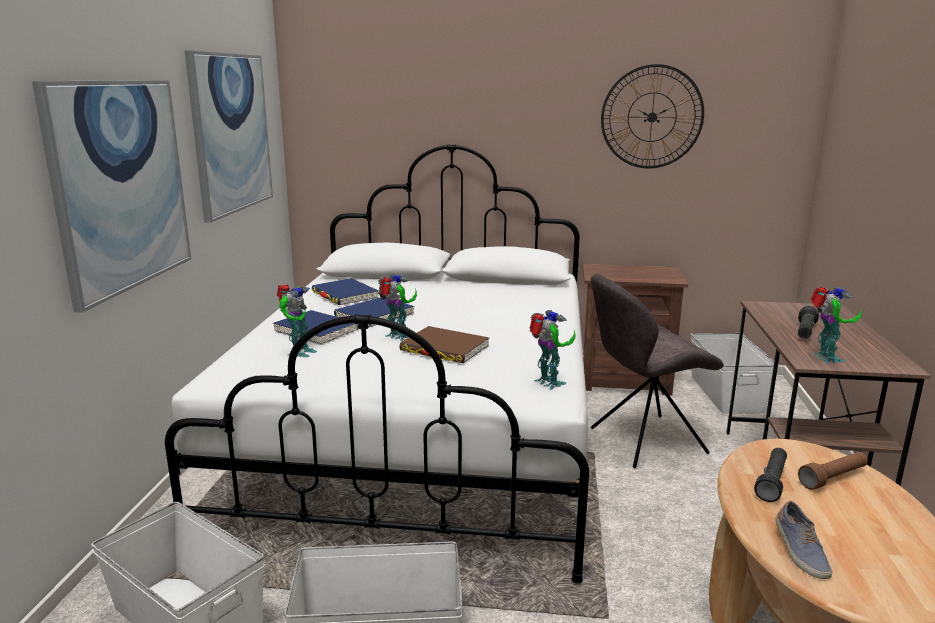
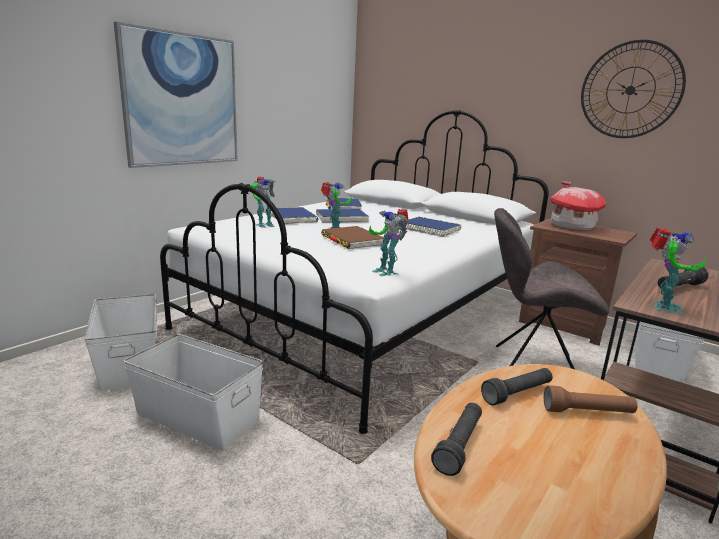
camera: 30 degrees right, 0 degrees up
(231, 133) = (295, 88): picture -> none
(495, 308) = (430, 229): none -> blue book
(548, 384) = (386, 271): toy robot -> toy robot turned 150 degrees clockwise
(617, 271) = (571, 226): none -> toy house
(799, 552) = (459, 445): shoe -> black flashlight

